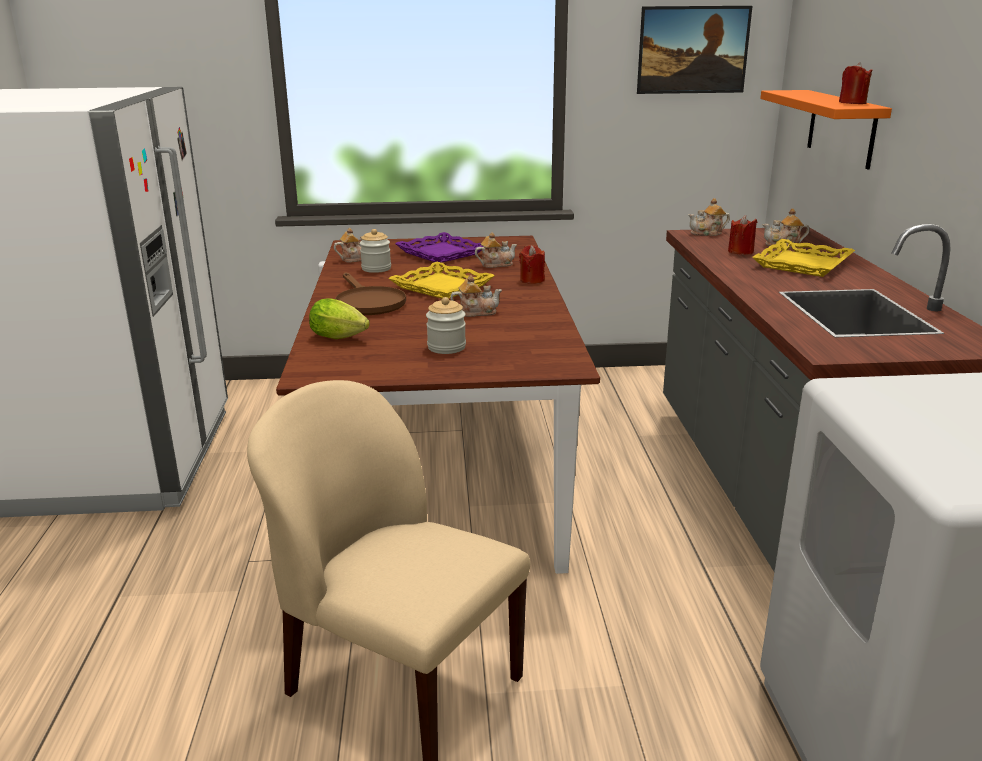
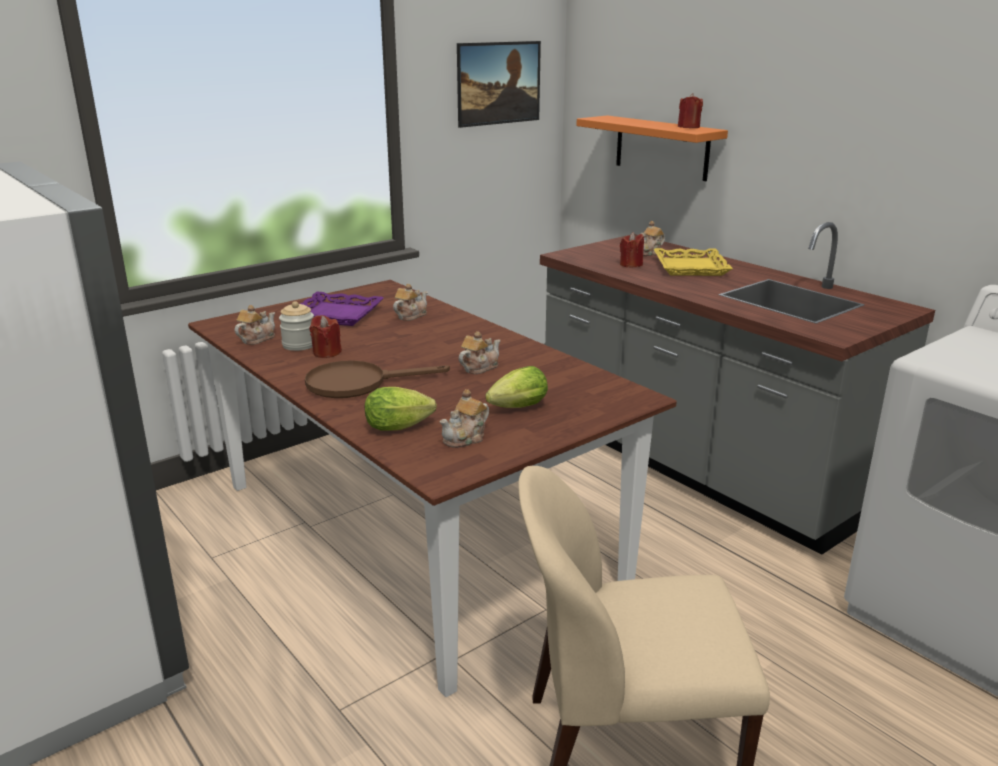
camera: 35 degrees left, 0 degrees up
(367, 302) = (358, 383): brown frying pan -> brown frying pan turned 135 degrees clockwise
(442, 286) = (401, 349): yellow tray -> none
(446, 347) = (515, 409): jar -> lettuce
(532, 280) = (471, 324): red candle -> red candle (326, 353)
(707, 233) = (577, 252): teapot -> teapot (465, 438)

